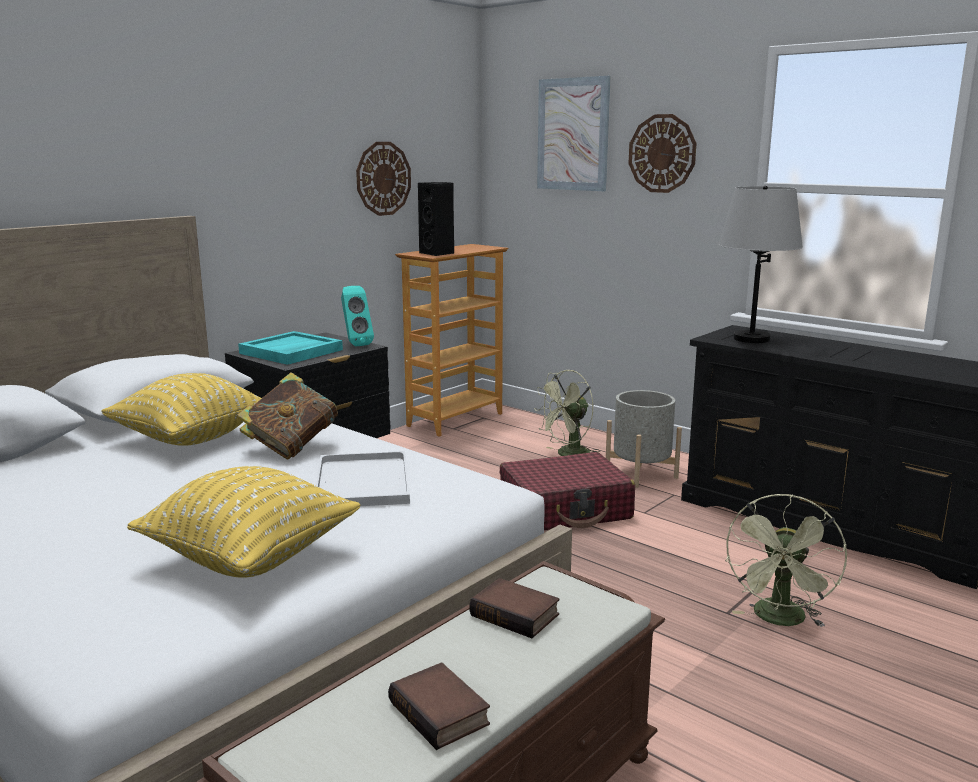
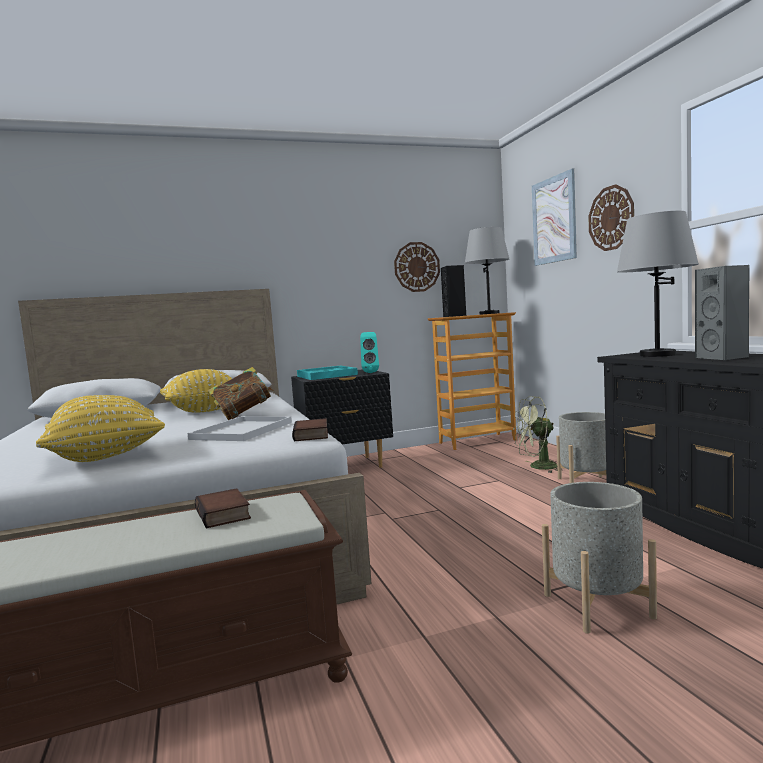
camera: 30 degrees right, 10 degrees down
(442, 713) = (71, 557): book -> book (312, 435)
(473, 248) = (489, 313): none -> grey table lamp
(565, 509) = (494, 499): red suitcase -> none
(780, 620) = (597, 605): green fan -> grey planter
(828, 350) = (723, 357): none -> grey speaker

